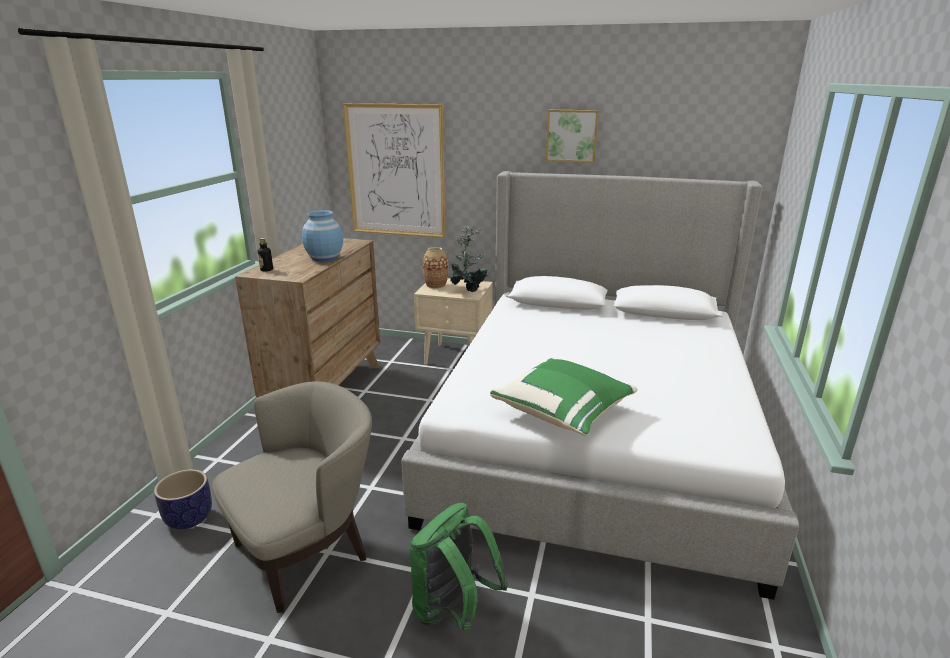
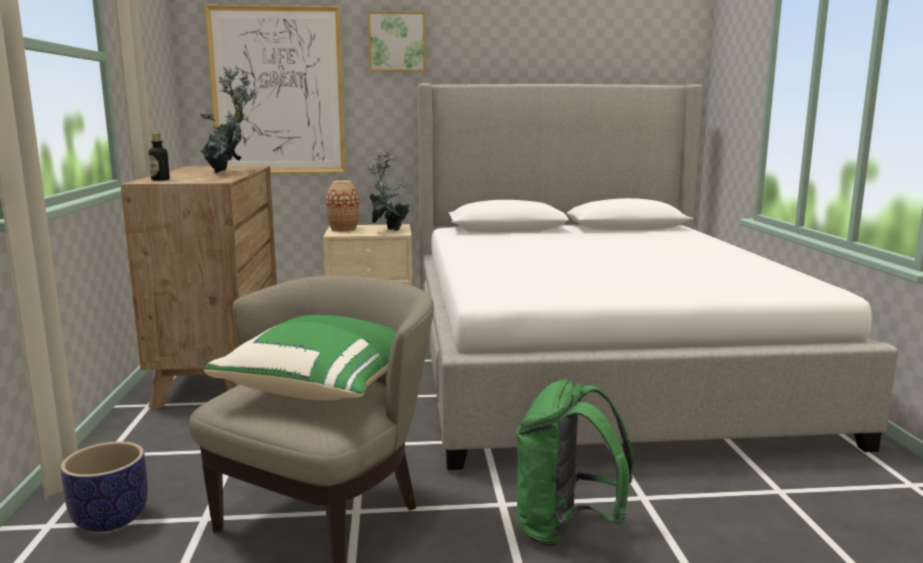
camera: 20 degrees left, 10 degrees down
(325, 257) = (228, 173): blue vase -> potted plant
(564, 412) = (618, 286): green pillow -> green pillow (326, 388)
(571, 135) = (496, 42): picture -> picture (397, 42)

